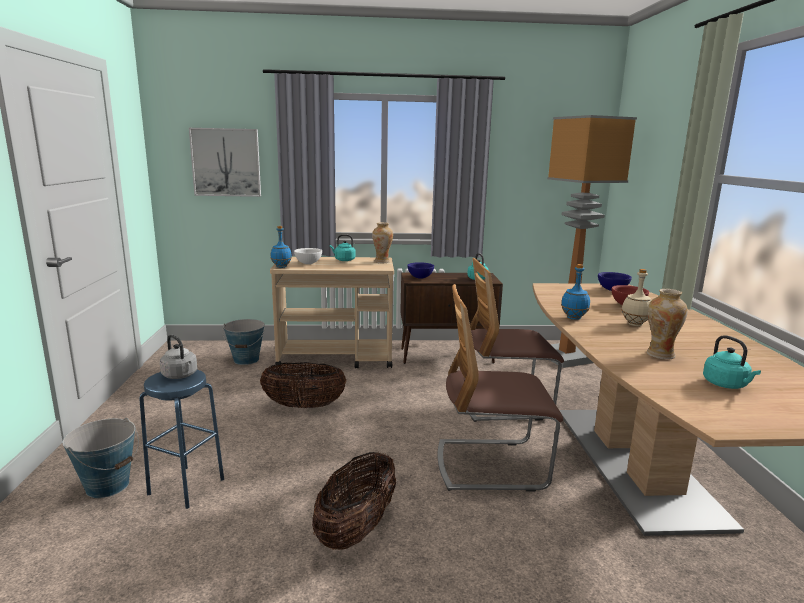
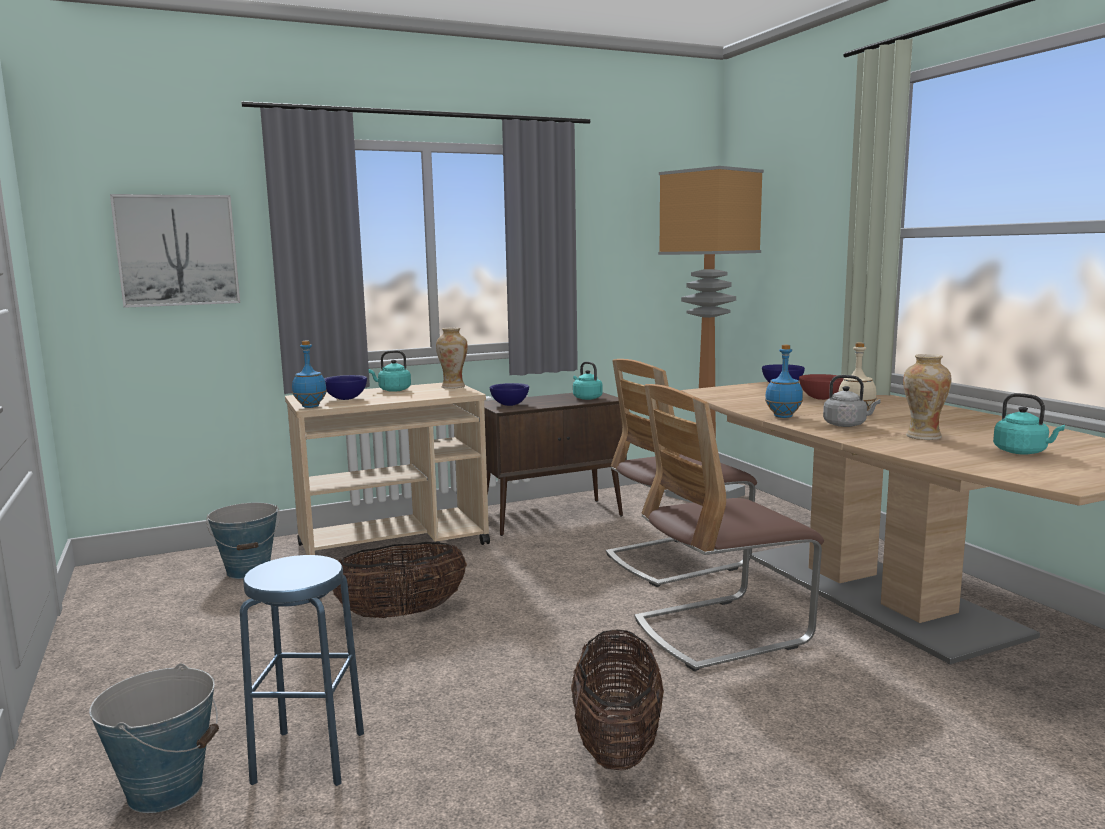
camera: 20 degrees left, 5 degrees down
(180, 376) = (297, 566): grey kettle -> grey kettle (847, 425)
(309, 263) = (346, 399): white bowl -> blue bowl

